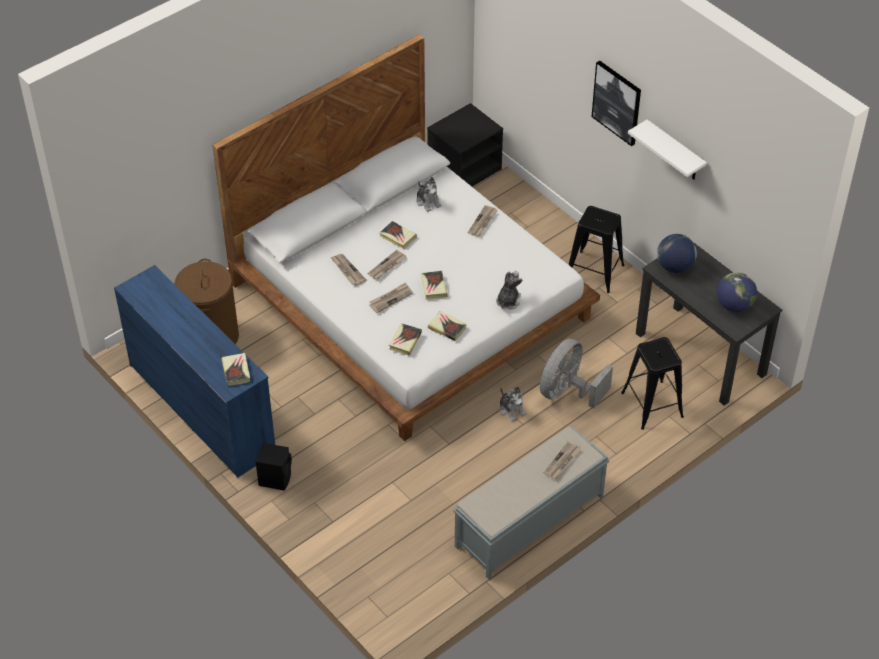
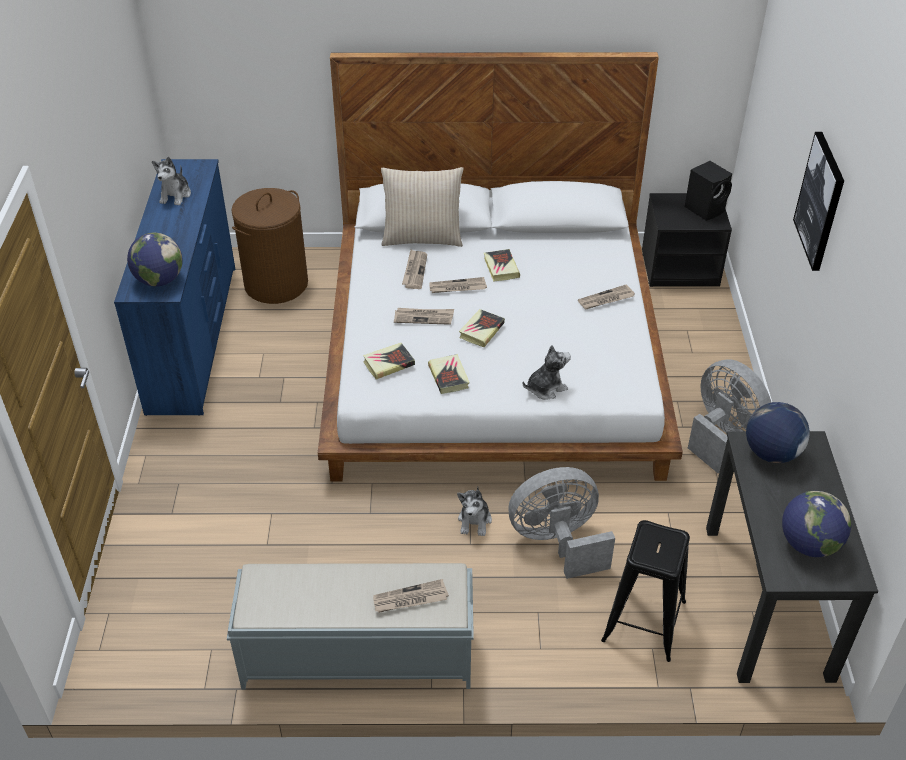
camera: 40 degrees right, 5 degrees down
(236, 371) = (159, 280): book -> globe
(275, 478) = (175, 437): black speaker -> black speaker (706, 209)
(324, 244) = (422, 238): none -> beige pillow
(428, 201) = (570, 253): plush toy -> plush toy (175, 195)
(594, 272) = (723, 436): black stool -> grey fan
(675, 152) = (848, 289): white shelf -> none

